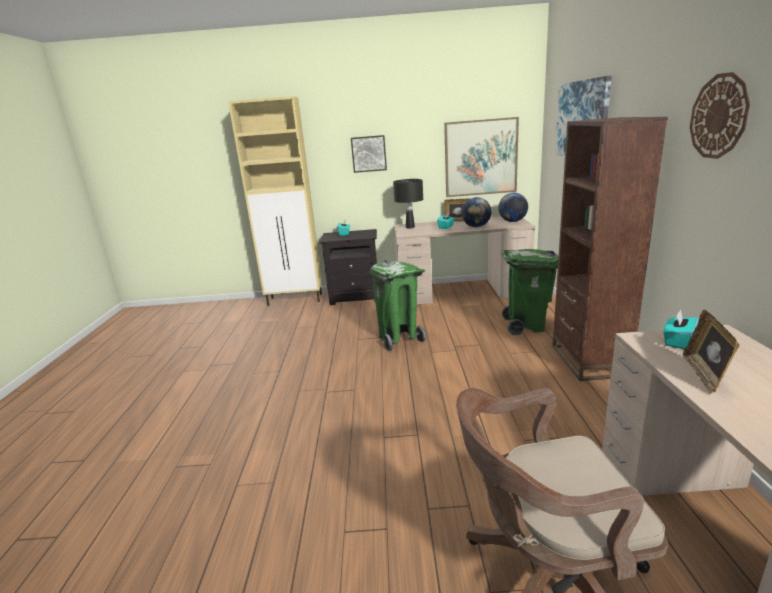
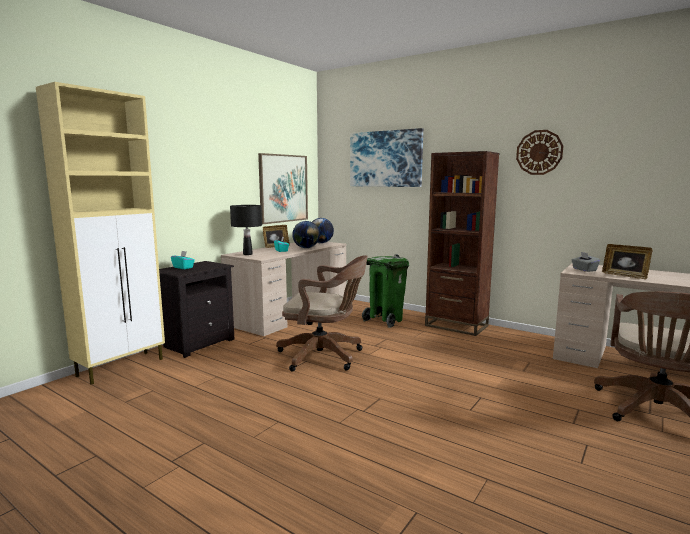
camera: 55 degrees left, 10 degrees down
(369, 153) = (196, 176): picture -> none
(399, 339) = (325, 356): green trash can -> brown office chair
(678, 341) = (584, 270): turquoise tissue box -> grey tissue box

